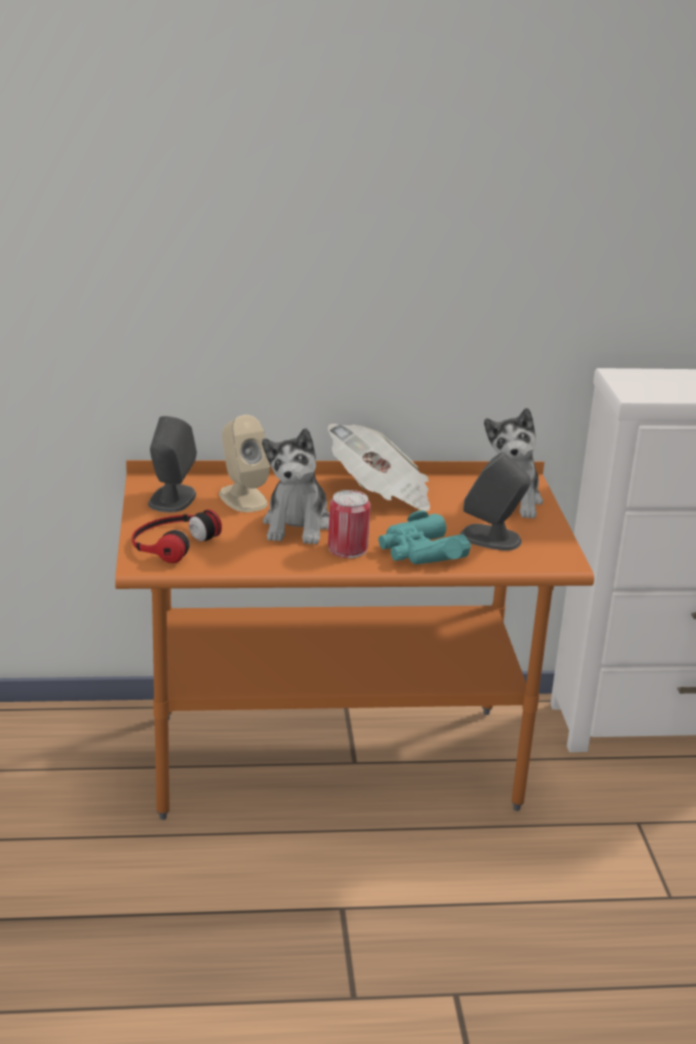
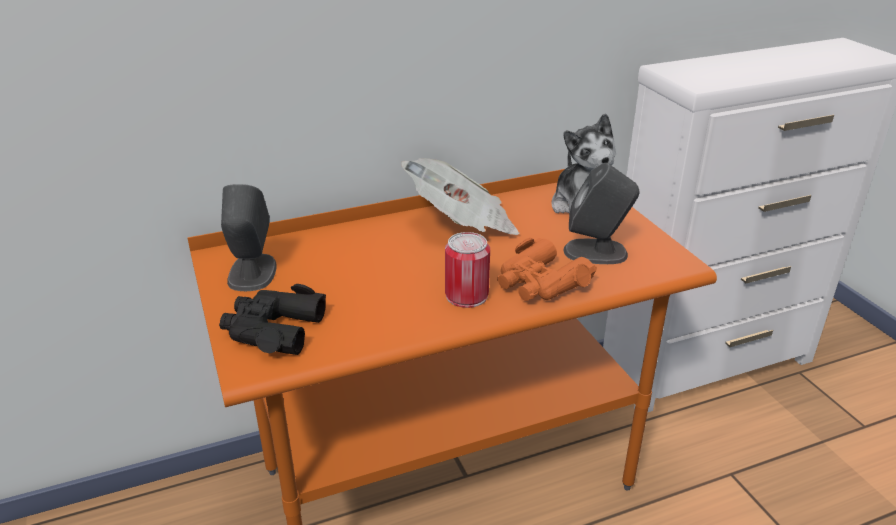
camera: 15 degrees left, 5 degrees up
(171, 542) = (272, 329): headphones -> black binoculars
(242, 498) = (327, 256): beige speaker -> none
(297, 525) = (400, 277): plush toy -> none
(420, 552) = (540, 283): turquoise binoculars -> orange binoculars

